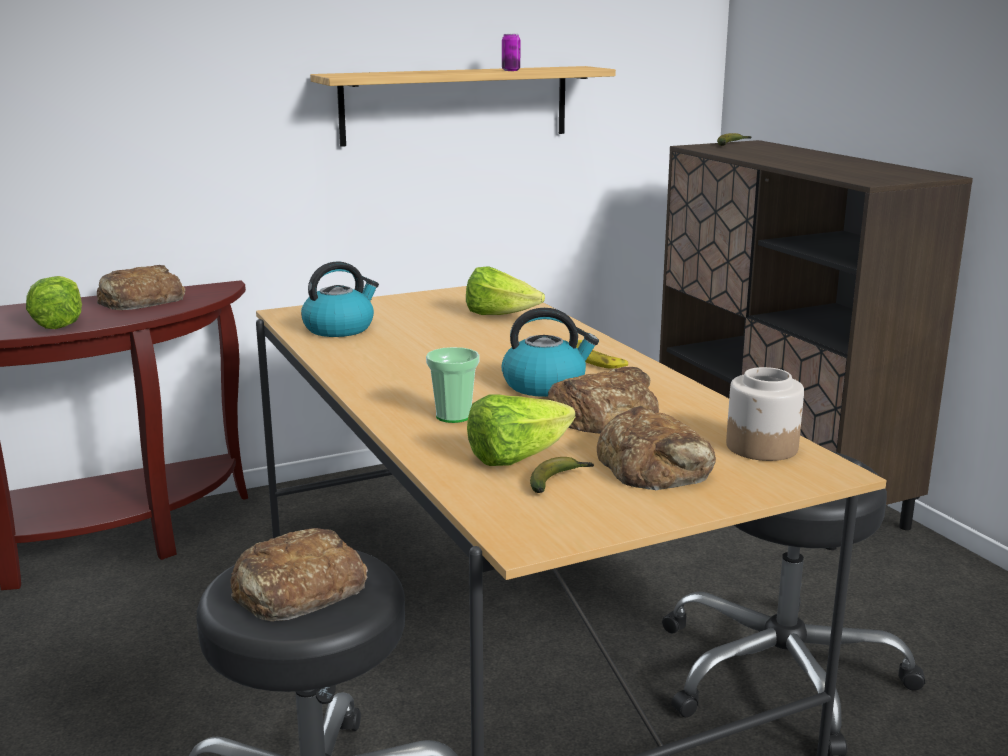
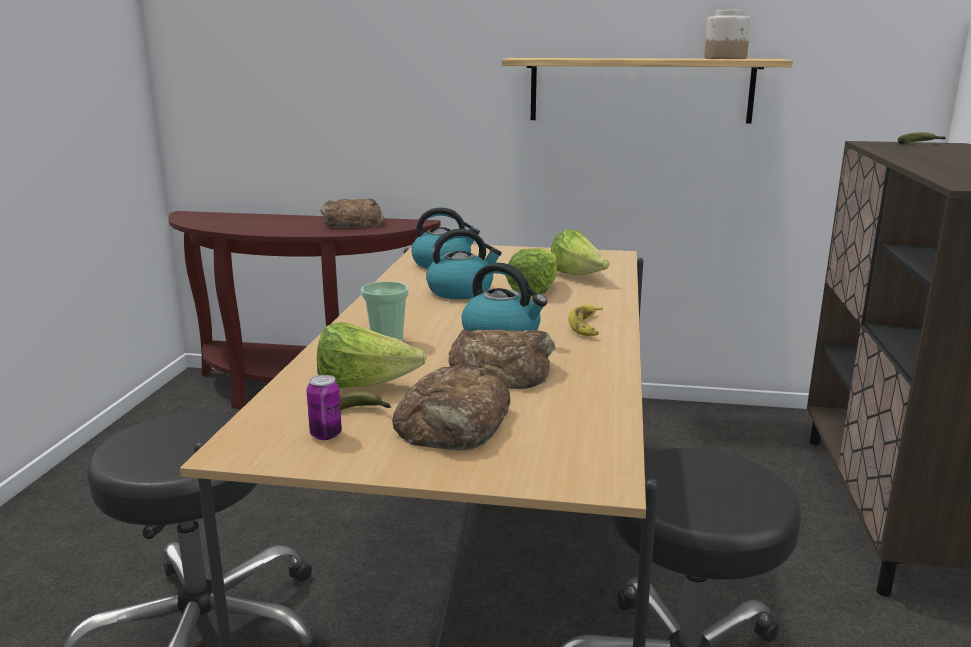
camera: 35 degrees right, 0 degrees up
(60, 322) = (282, 229): lettuce -> lettuce (534, 291)
(296, 590) = (170, 444): bread -> none
(419, 352) = (461, 291): none -> kettle
(511, 70) = (681, 58): can -> can (326, 434)
(762, 447) = (581, 438): jar -> jar (726, 58)

